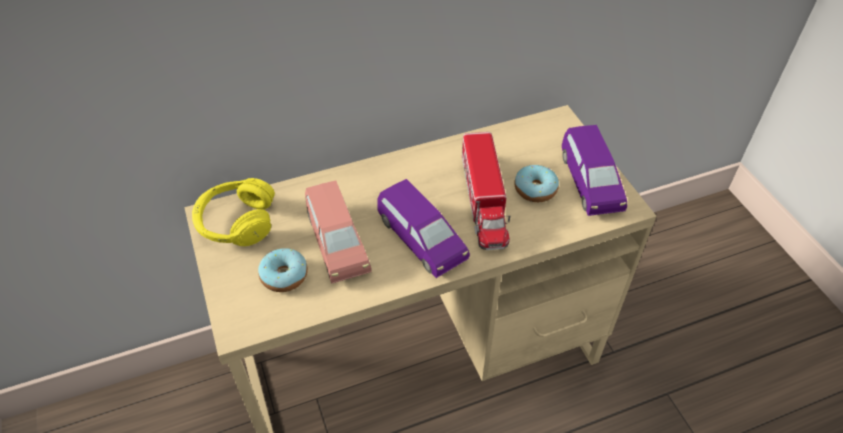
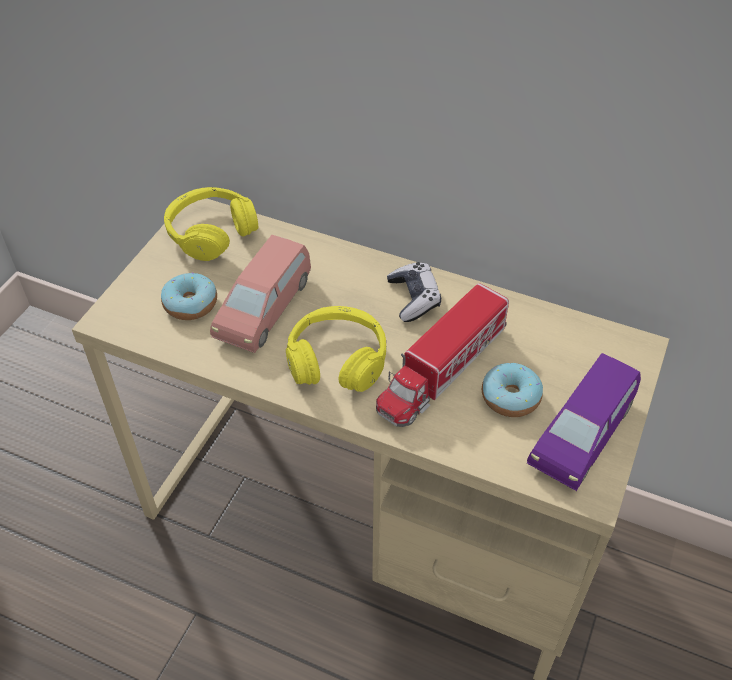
camera: 45 degrees right, 0 degrees up
(418, 173) = (414, 298): none -> game controller
(421, 239) = (337, 359): purple toy car -> yellow headphones

